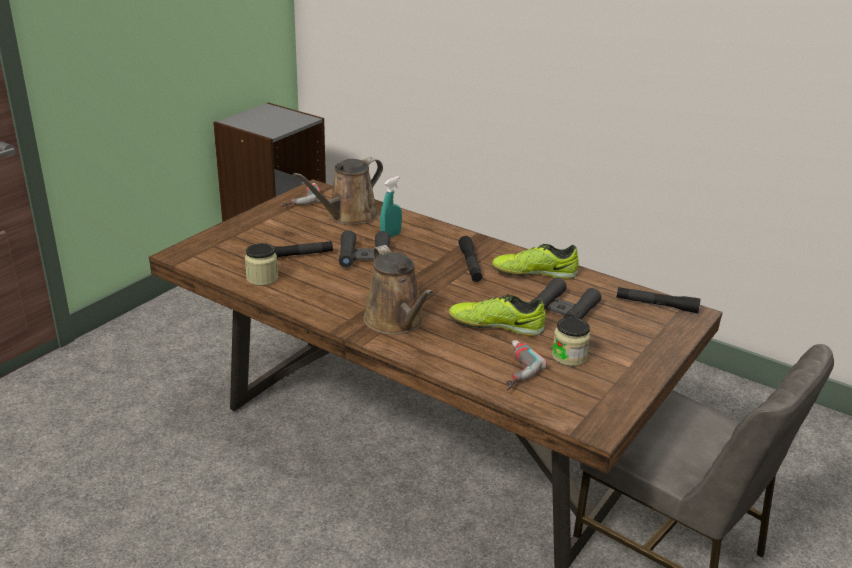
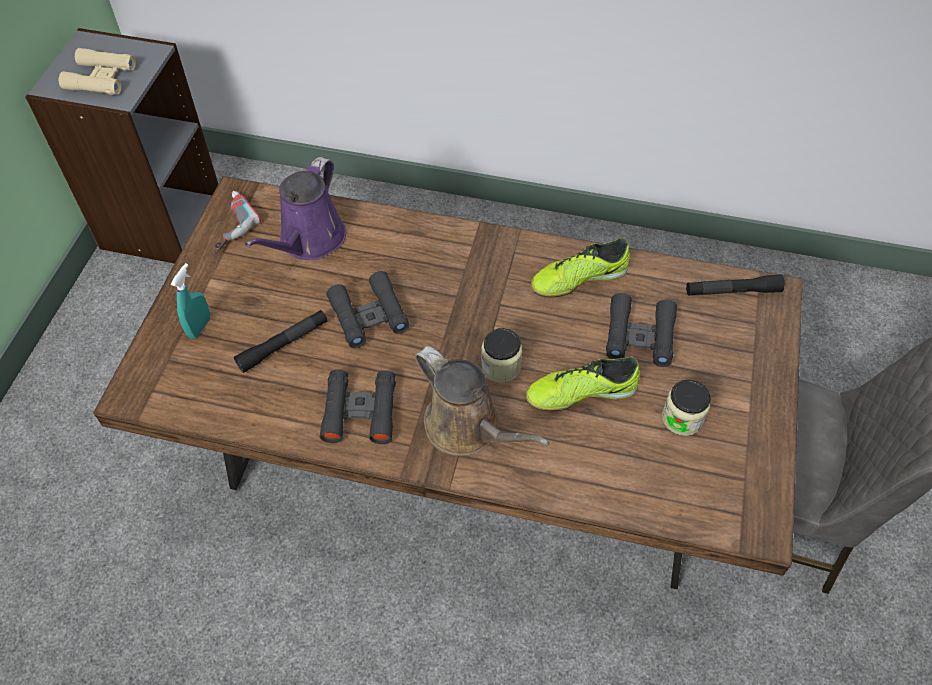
camera: 20 degrees left, 25 degrees up
(262, 278) = (265, 404): jar -> jar (500, 367)
(265, 123) = (100, 78): none -> beige binoculars
(324, 296) = (360, 411): none -> black binoculars
(348, 216) = (309, 241): brown watering can -> purple watering can
(390, 236) = (380, 263): turquoise spray bottle -> turquoise spray bottle (199, 327)
(470, 265) = (500, 288): black flashlight -> none
(511, 369) = (632, 464): power drill -> none

